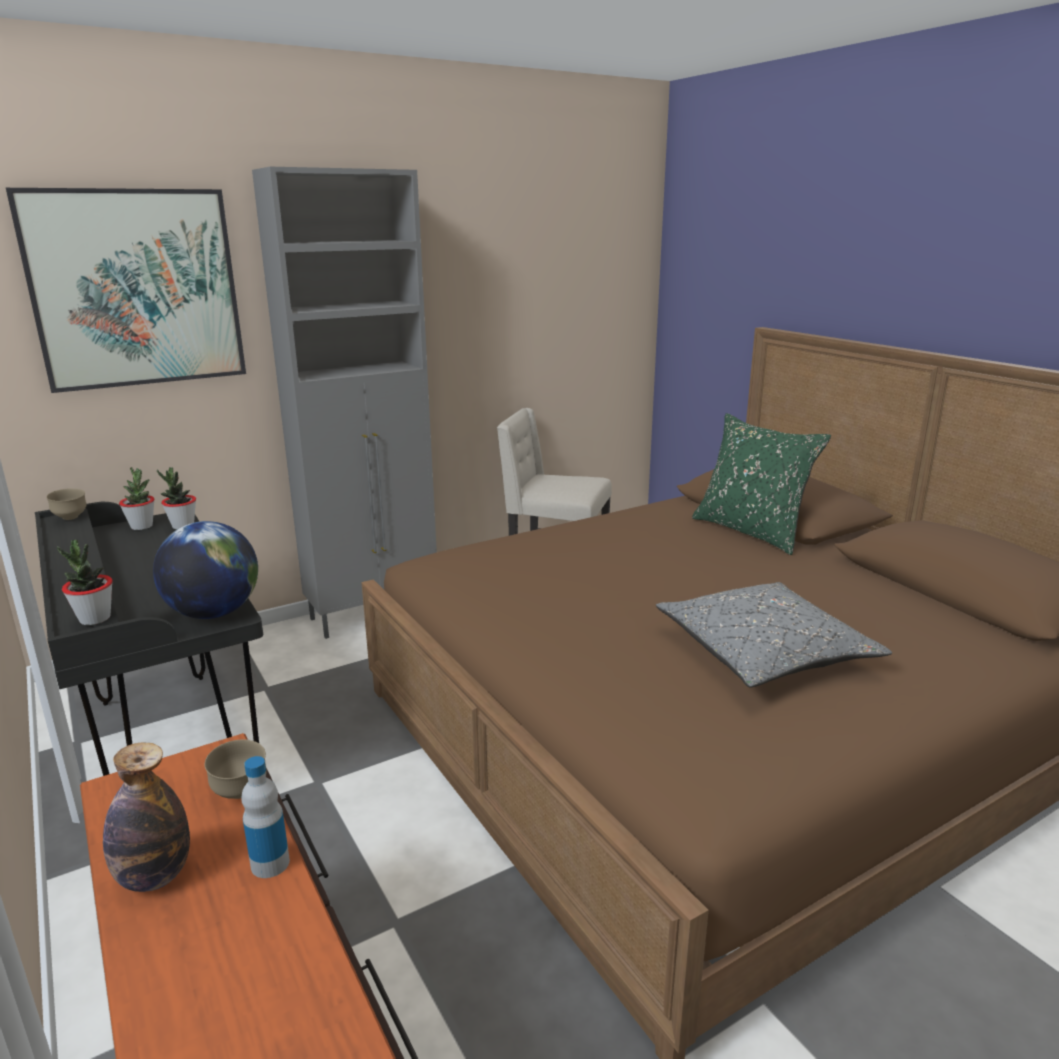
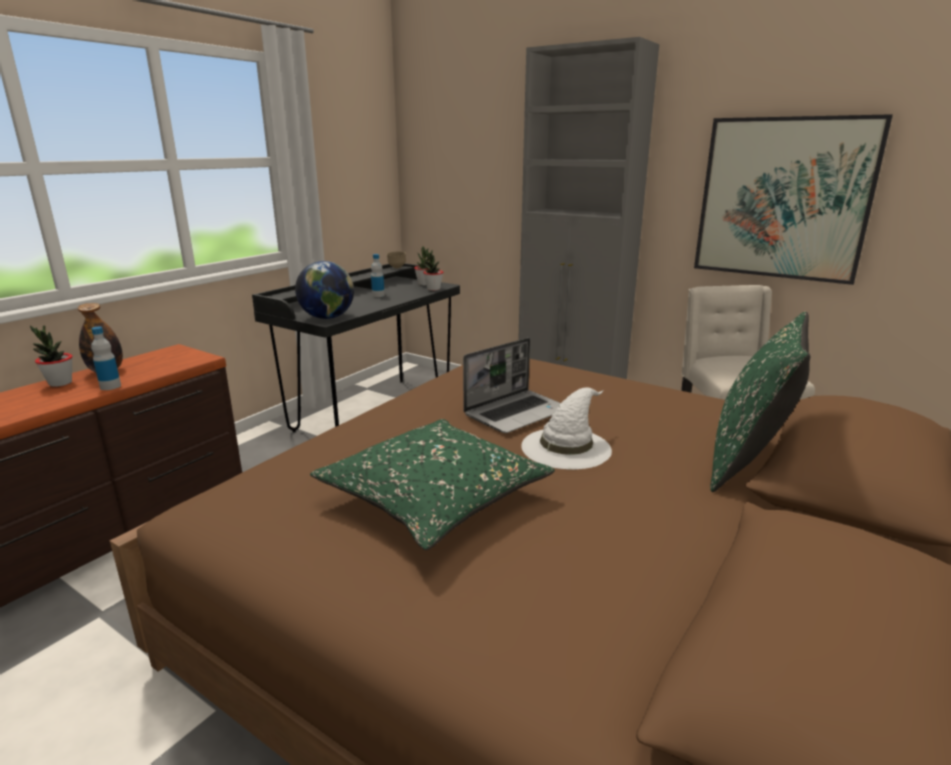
camera: 65 degrees right, 0 degrees up
(95, 619) = (281, 296): potted plant -> potted plant (60, 383)
(136, 289) = (478, 140): picture -> picture (783, 199)
(148, 563) = (378, 295): none -> bottle
(241, 793) = (168, 369): brown bowl -> none
(607, 583) = (516, 412): none -> laptop
(694, 580) = (566, 447): none -> white hat
(763, 653) = (435, 498): grey pillow -> green pillow

